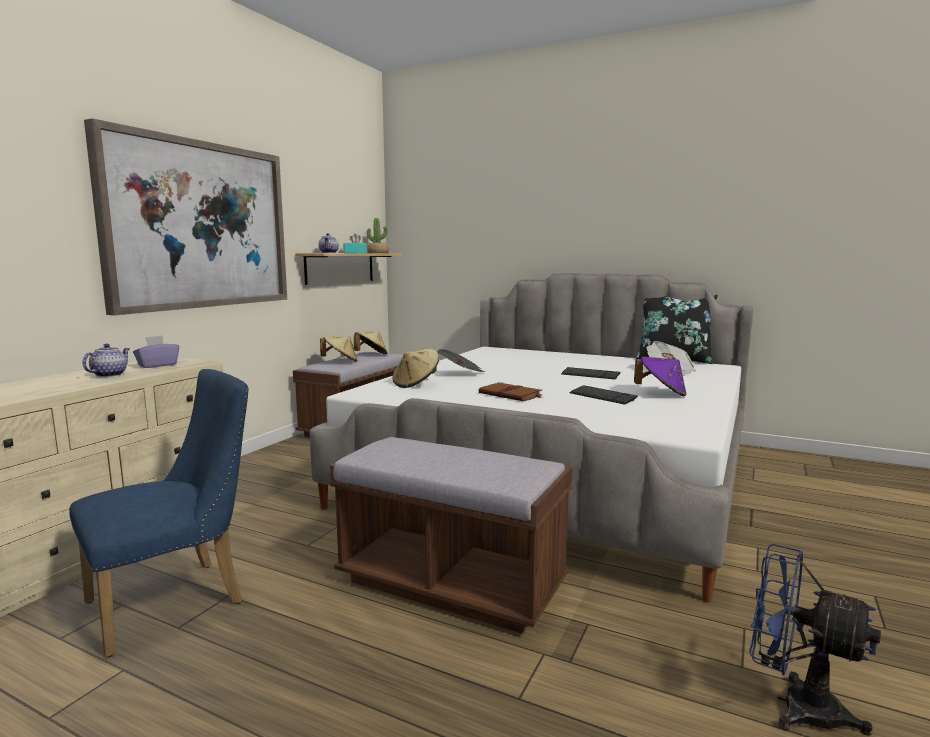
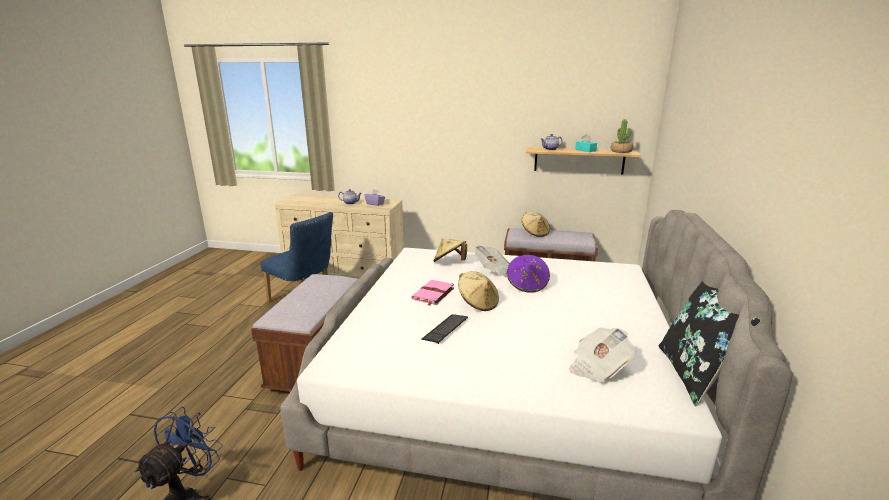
camera: 75 degrees right, 10 degrees up
(199, 225) = (447, 128): picture -> none
(371, 355) = (573, 236): beige hat -> beige hat (478, 303)
(511, 395) = (433, 294): brown book -> pink book
(590, 375) = (537, 321): keyboard -> none
(661, 394) = (473, 358): purple hat -> purple hat (527, 285)

